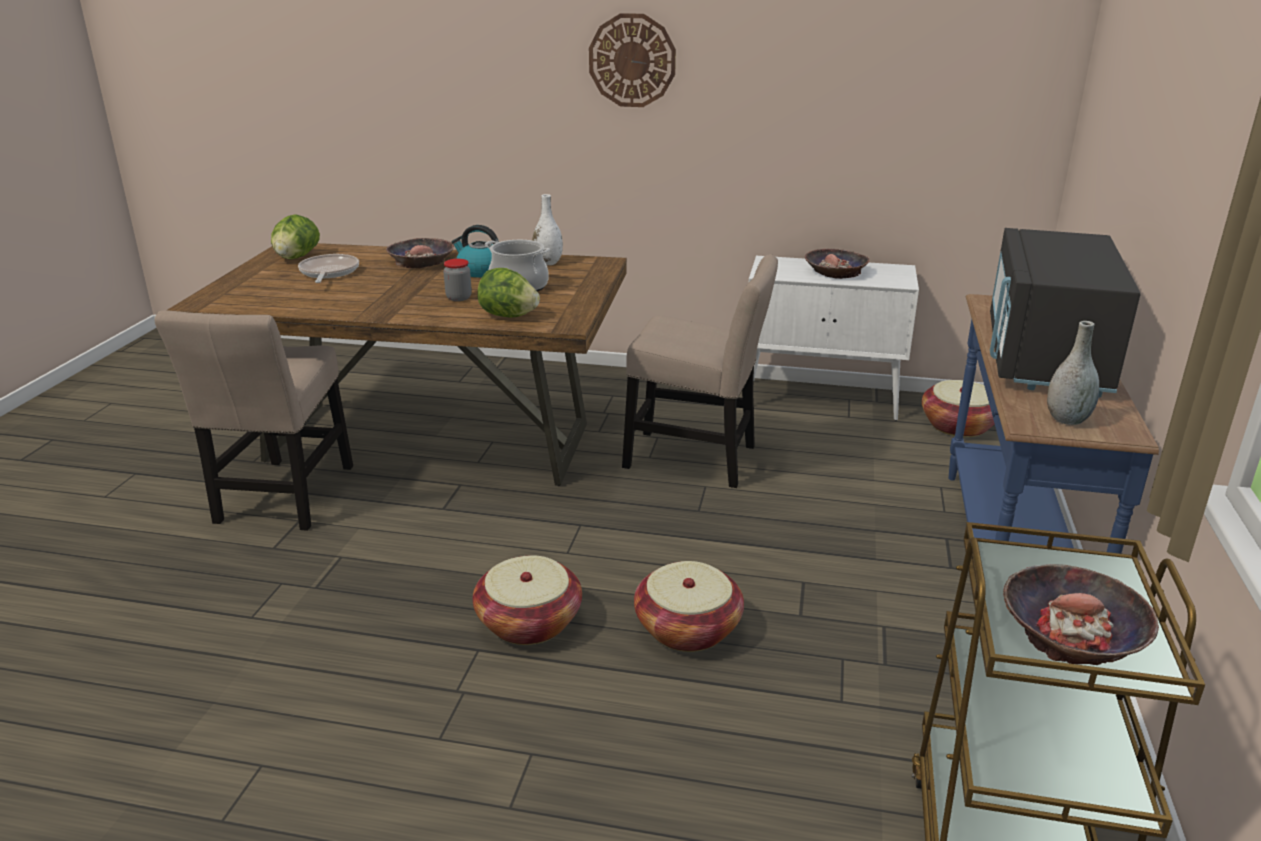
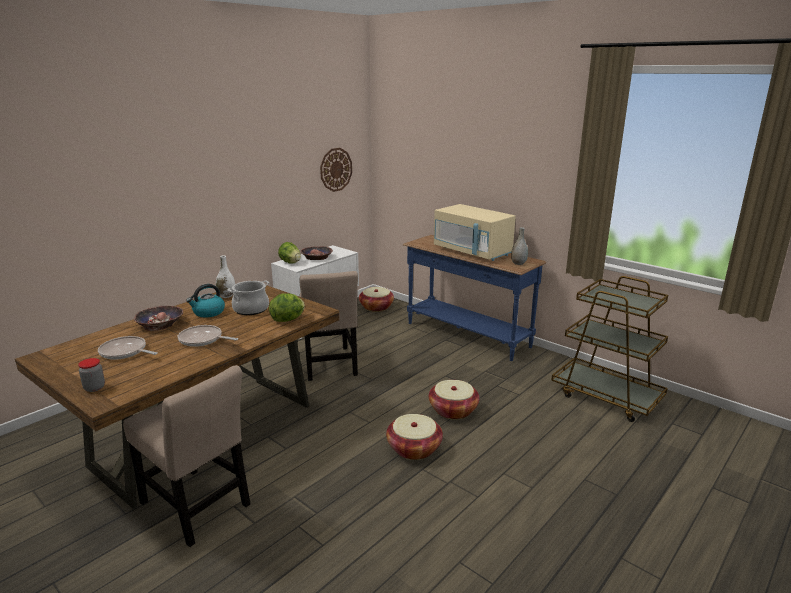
camera: 60 degrees left, 5 degrees down
(296, 257) = (69, 357): lettuce -> lettuce (290, 262)
(394, 293) = (203, 340): none -> frying pan
(459, 298) = (241, 325): jar -> jar (94, 388)
(632, 60) = (194, 173): wall clock -> wall clock (336, 169)
(697, 459) = (330, 365): beige chair -> beige chair turned 120 degrees clockwise
(1044, 358) = (472, 252): black microwave -> beige microwave
(1072, 632) = (632, 302): bowl -> none

